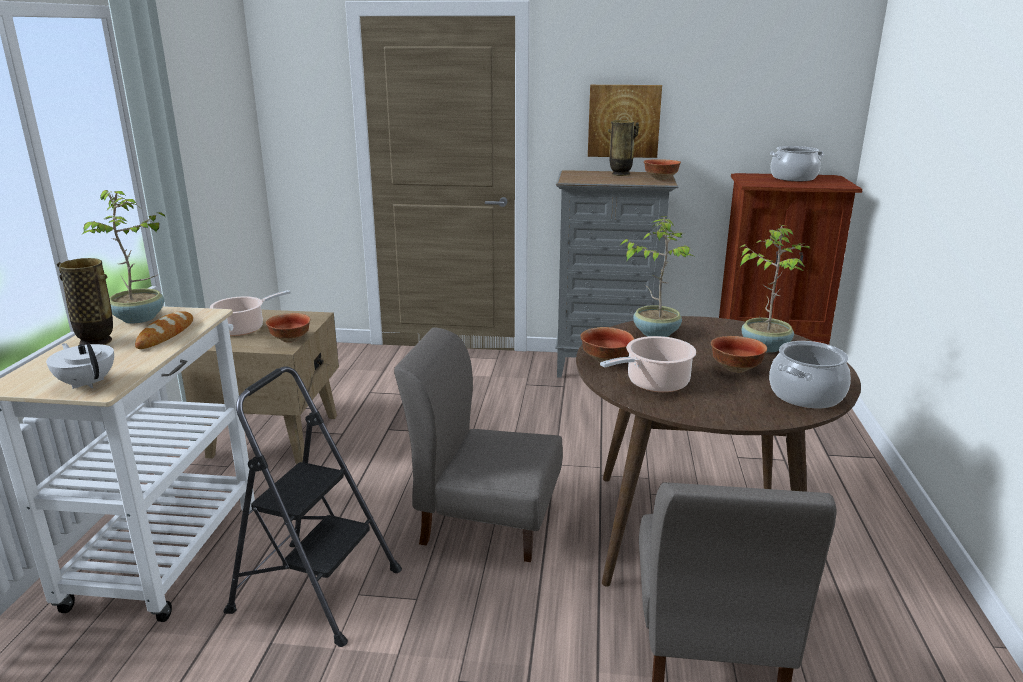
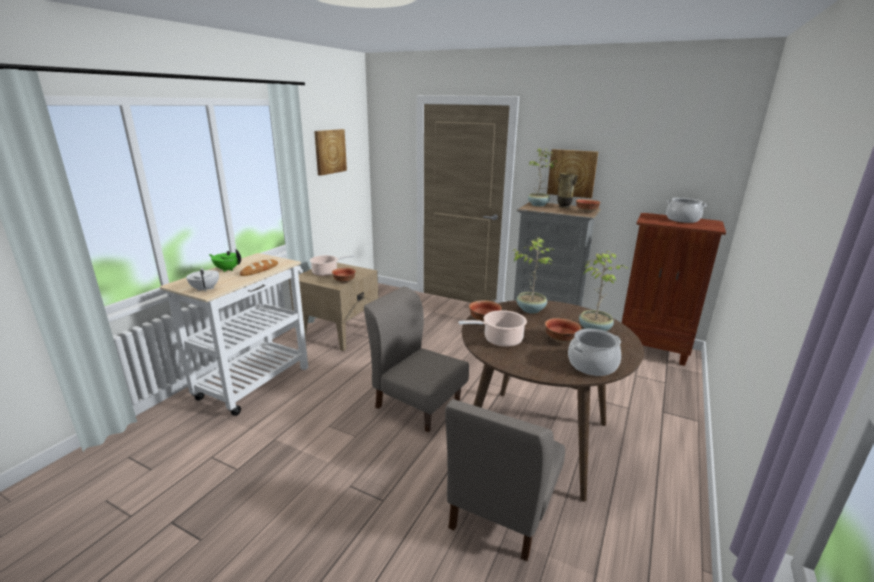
camera: 20 degrees right, 0 degrees up
(96, 342) = (227, 269): vase -> green teapot
(140, 318) = (256, 260): potted plant -> potted plant (538, 205)
(202, 106) = (329, 151): none -> picture
(312, 587) = (309, 416): black step ladder -> none

